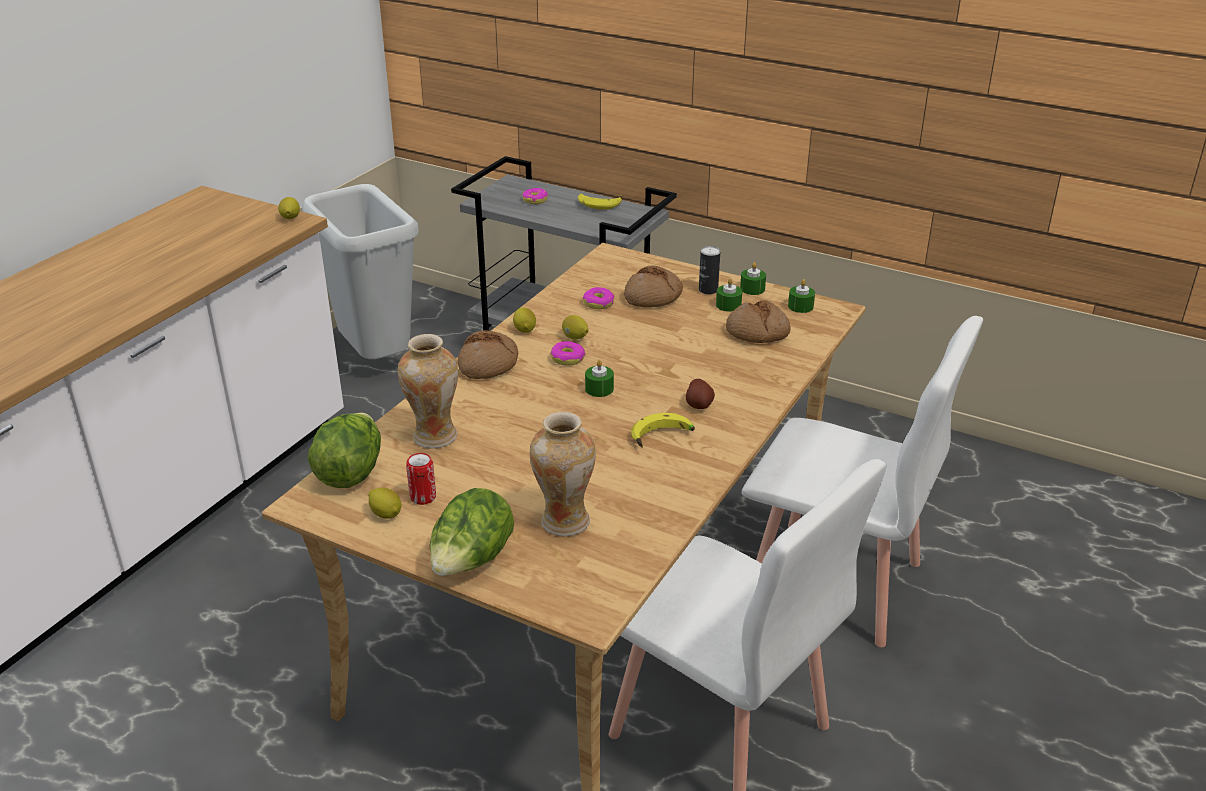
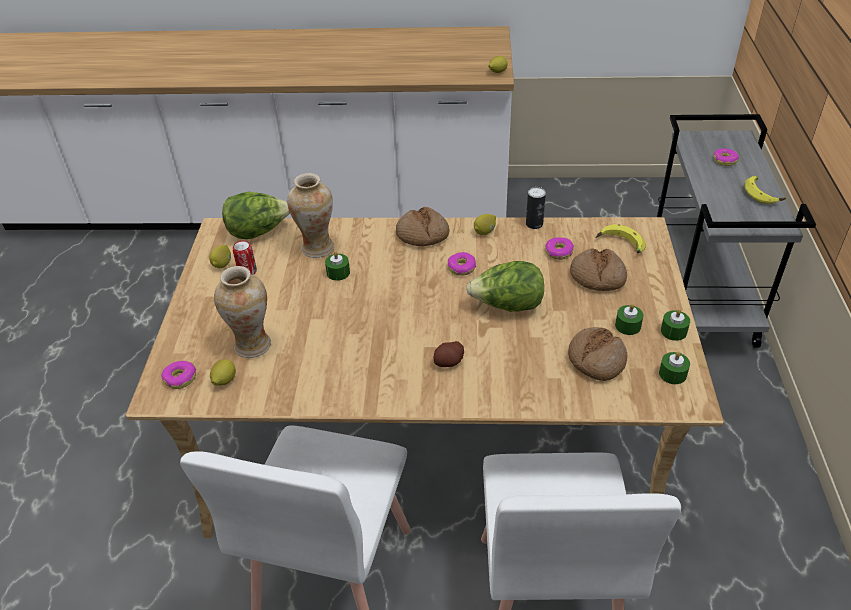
camera: 65 degrees right, 10 degrees up
(374, 360) = (591, 212): grey trash can -> none
(471, 562) = (189, 320): lettuce -> lettuce (507, 306)
(575, 338) = (494, 260): lemon -> lemon (224, 380)
(575, 589) = (180, 378): none -> donut
(599, 389) = (431, 299): green candle -> green candle (338, 272)
(662, 438) = (386, 357): banana -> banana (620, 245)
(708, 290) = (642, 304): can -> can (534, 224)

